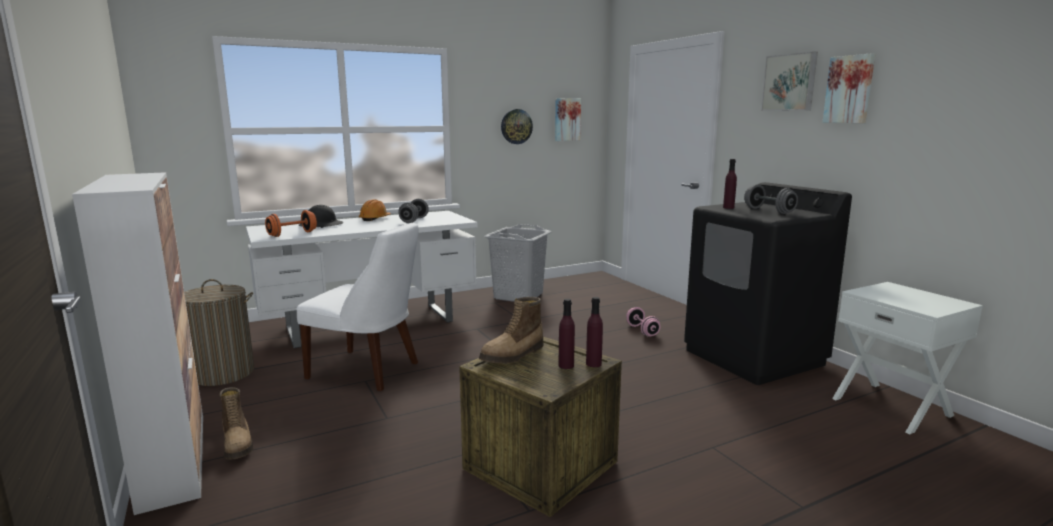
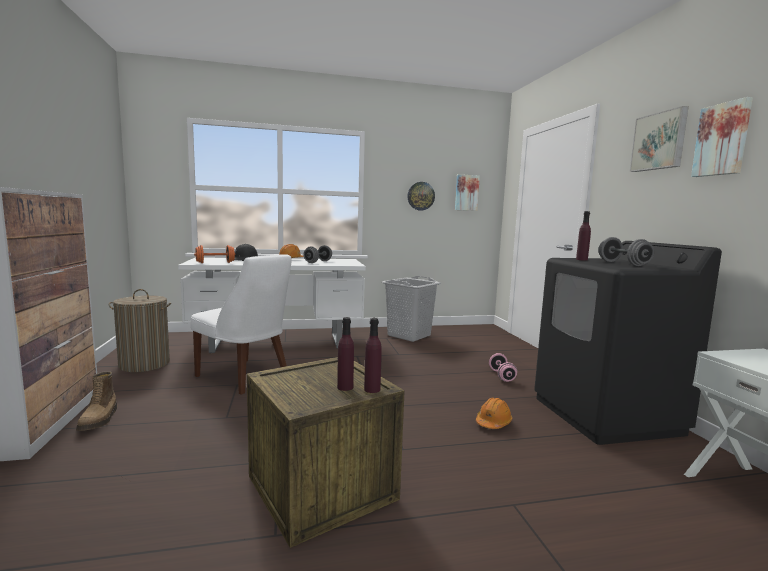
camera: 15 degrees right, 5 degrees down
(513, 355) = (305, 371): boot -> none
(659, 379) = (493, 422): none -> orange hard hat

